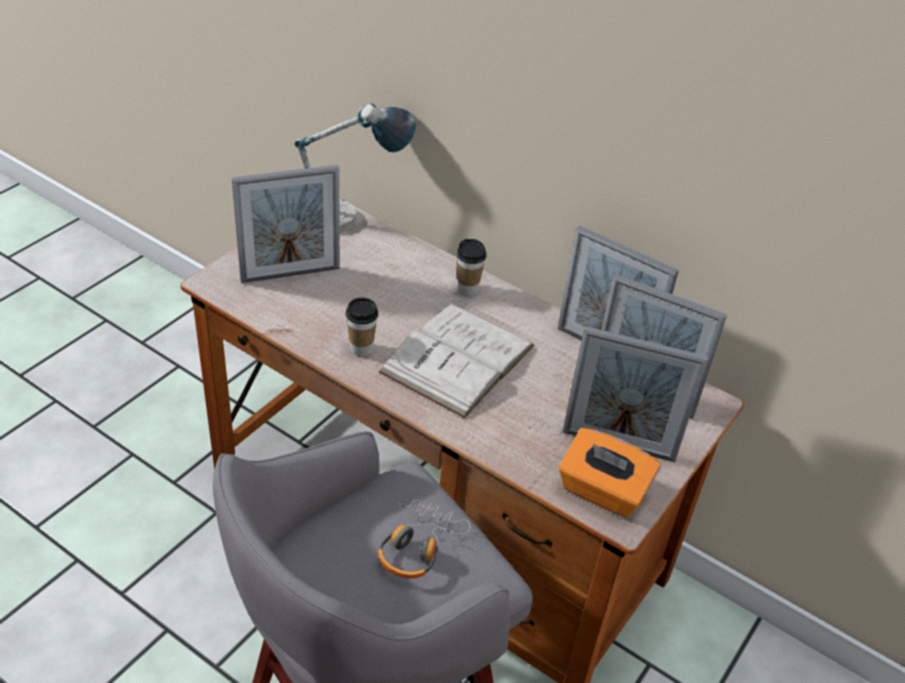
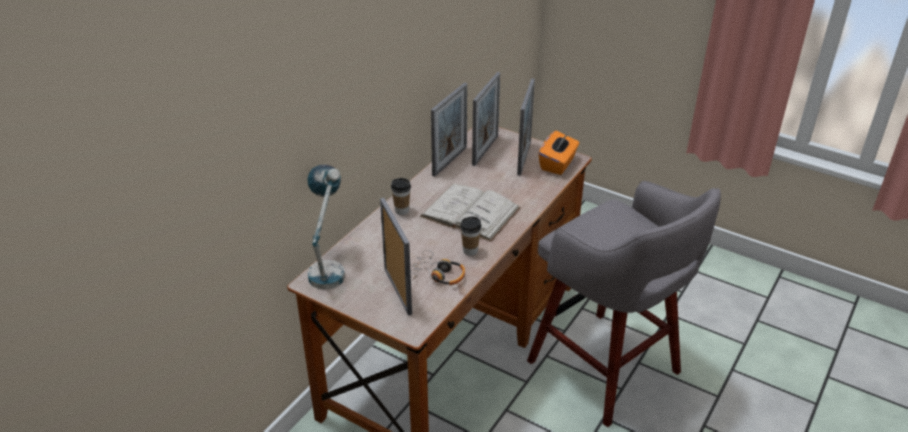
camera: 90 degrees left, 5 degrees down
(417, 546) = (609, 226): headphones -> headphones (438, 274)

